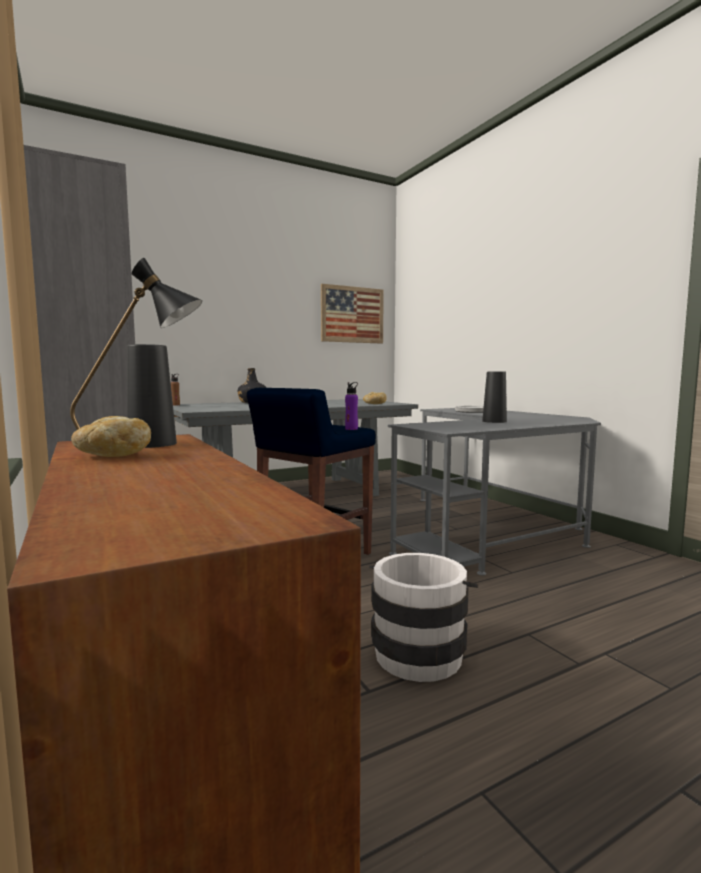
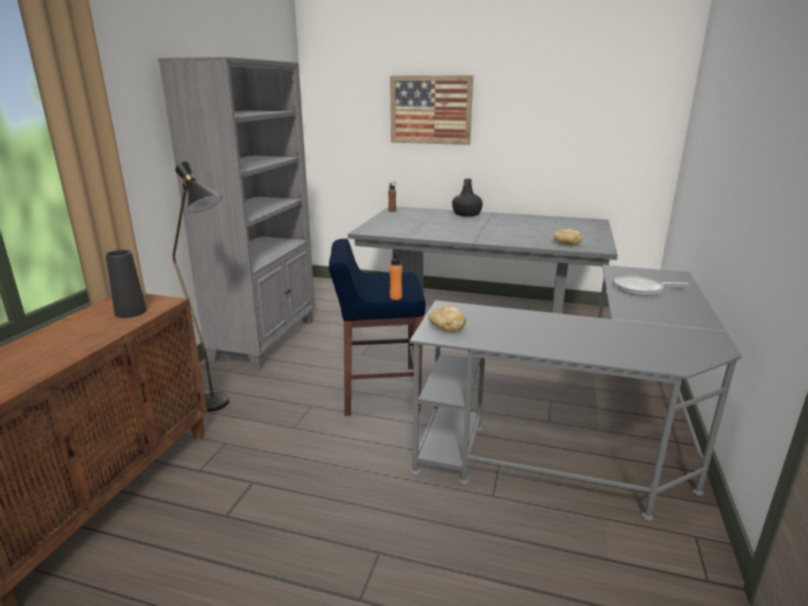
camera: 45 degrees right, 15 degrees up
(112, 456) = (80, 324): bread -> bread (446, 328)
(351, 429) = (395, 297): purple bottle -> orange bottle
(352, 314) = (616, 111): picture -> picture (430, 110)
(420, 650) = (294, 512): white bucket -> none
(494, 421) = (557, 326): black vase -> none

